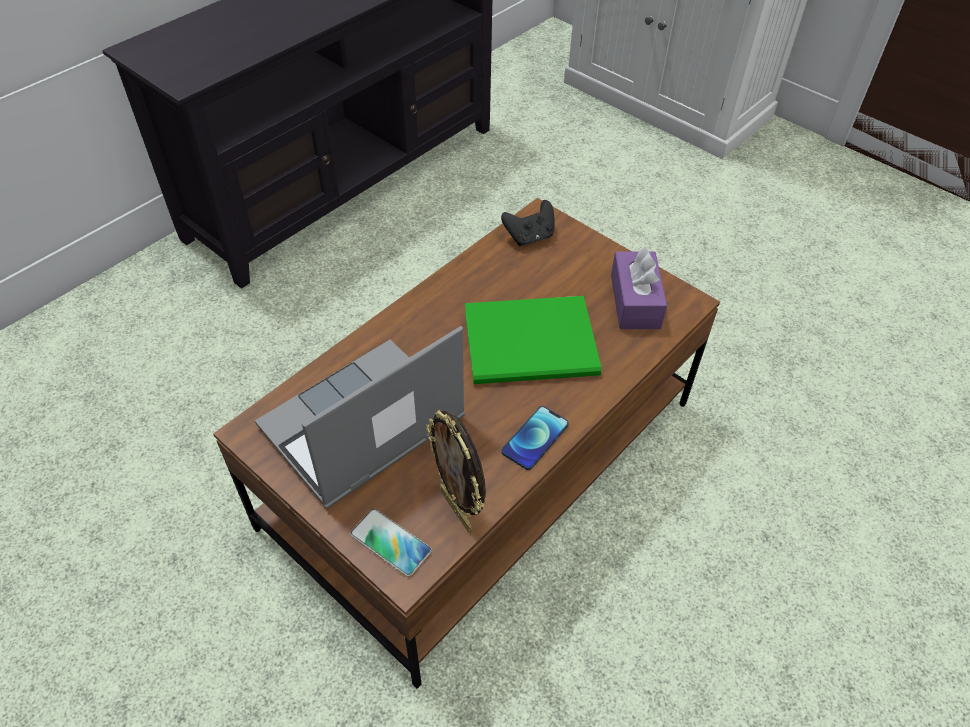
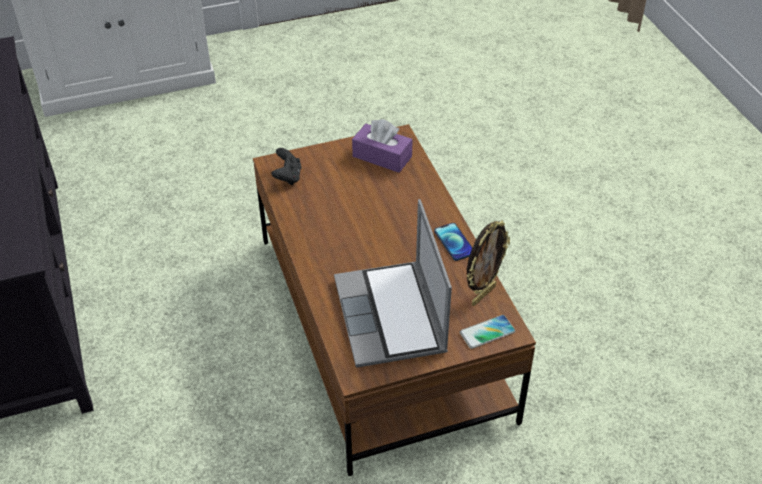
camera: 60 degrees left, 5 degrees down
(458, 509) = (482, 294): picture frame -> picture frame turned 45 degrees counterclockwise
(534, 345) = (384, 213): green book -> none

